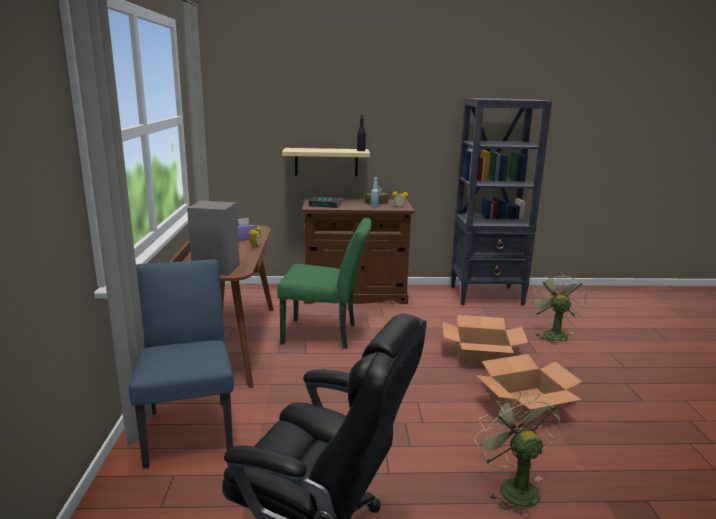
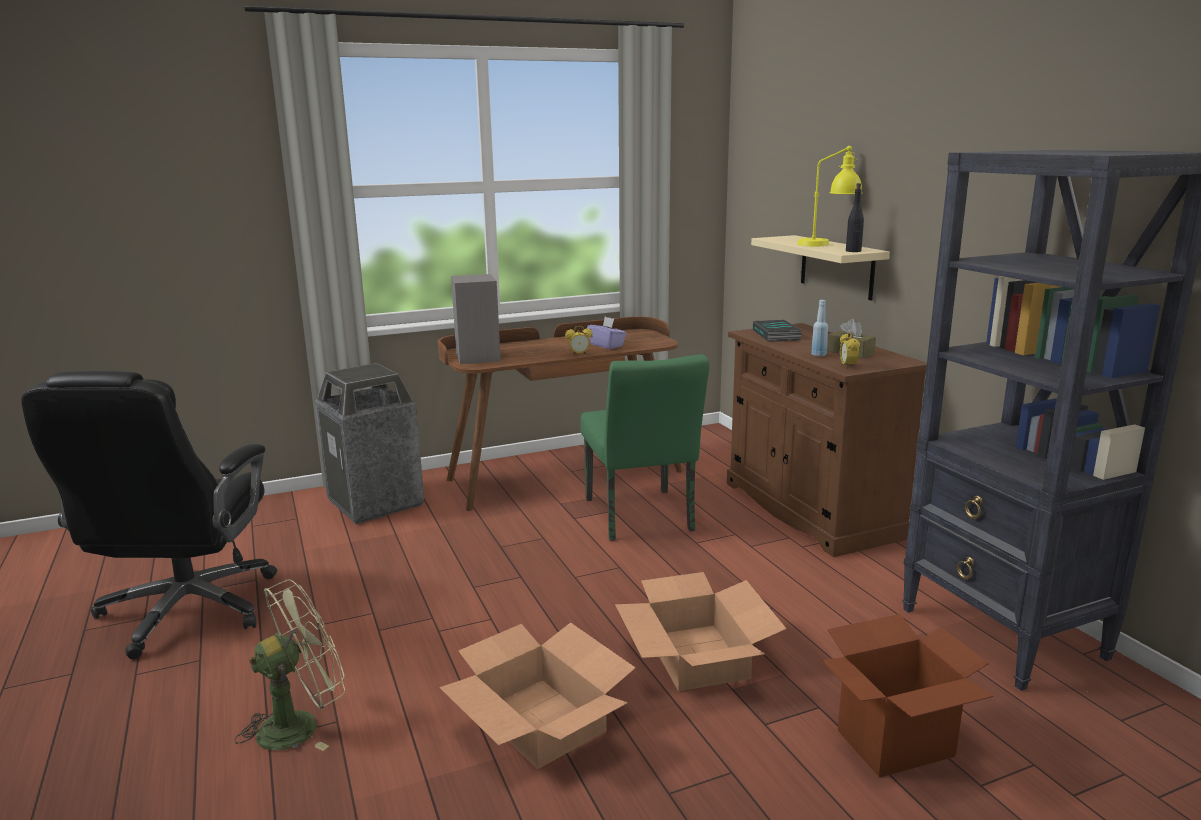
camera: 70 degrees right, 0 degrees up
(189, 427) = (376, 503): blue chair -> trash can
(332, 149) = (827, 244): none -> yellow table lamp
(552, 333) = (894, 744): green fan -> cardboard box

